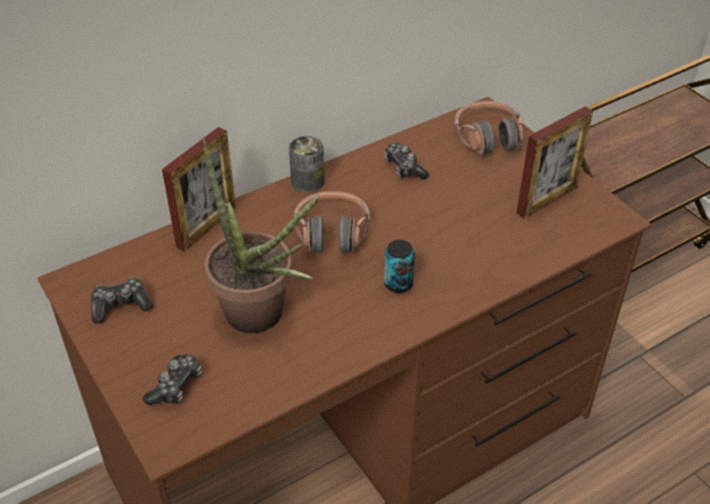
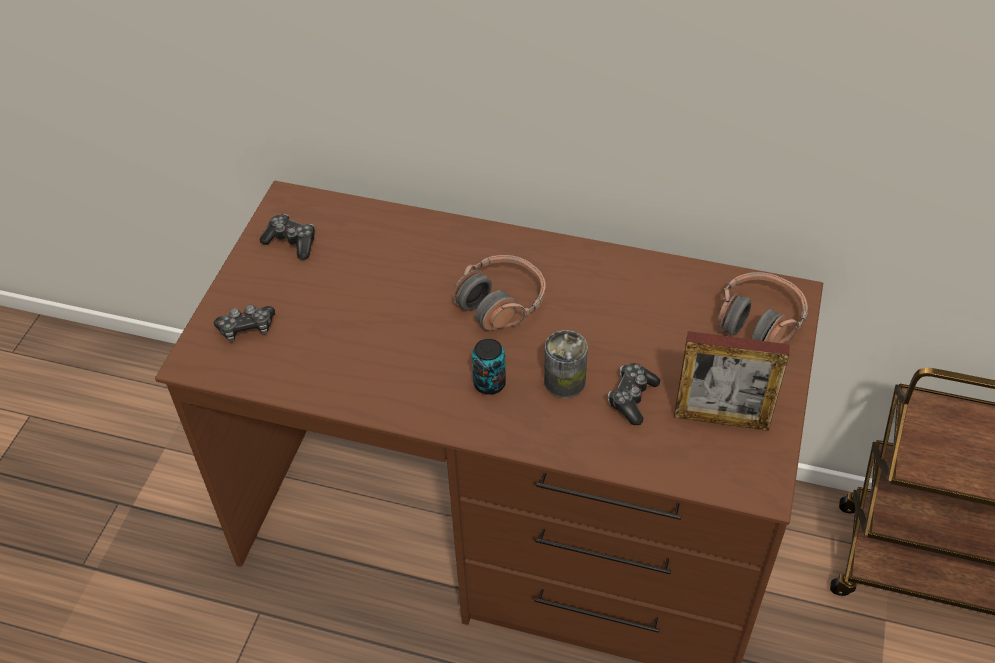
camera: 50 degrees right, 5 degrees up
(206, 227) = (422, 226): picture frame -> none
(263, 319) = (360, 328): potted plant -> none
(307, 181) = (545, 244): can -> can (564, 381)
(404, 168) = (639, 292): game controller -> game controller (632, 398)

